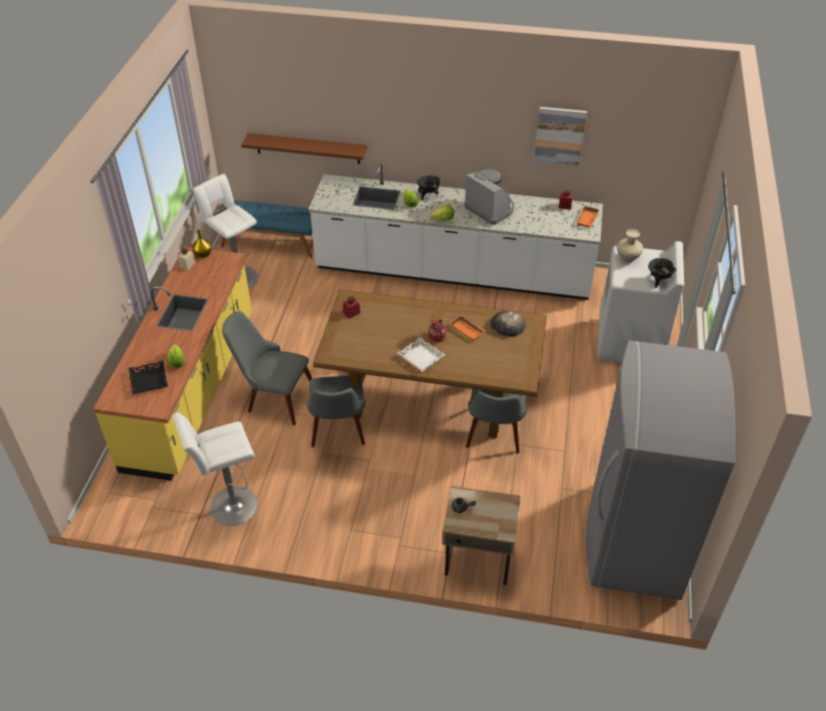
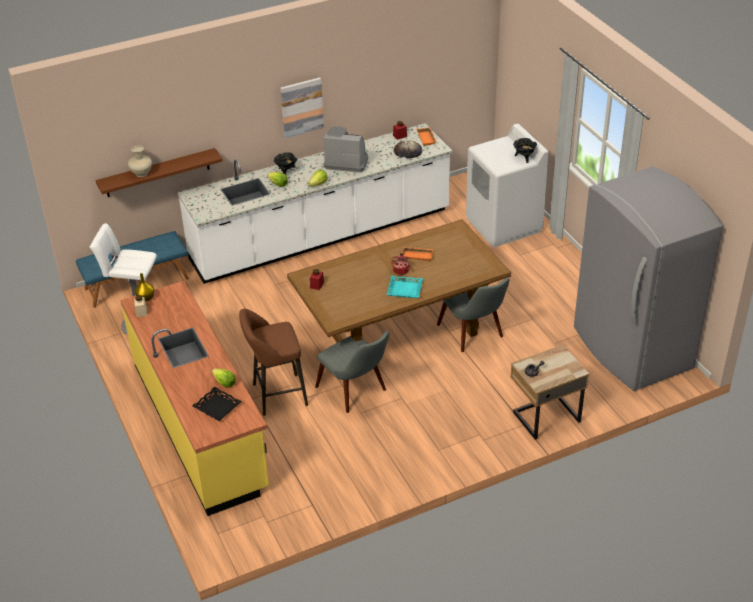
camera: 35 degrees left, 5 degrees down
(230, 507) = (330, 487): white stool -> none
(273, 397) = (276, 395): grey chair -> brown stool
(421, 357) = (405, 289): white tray -> turquoise tray
(507, 325) = (443, 239): bread -> bread (407, 152)
(559, 136) = (381, 76): picture -> picture (302, 107)
(628, 258) = (488, 152): beige vase -> beige vase (142, 173)

